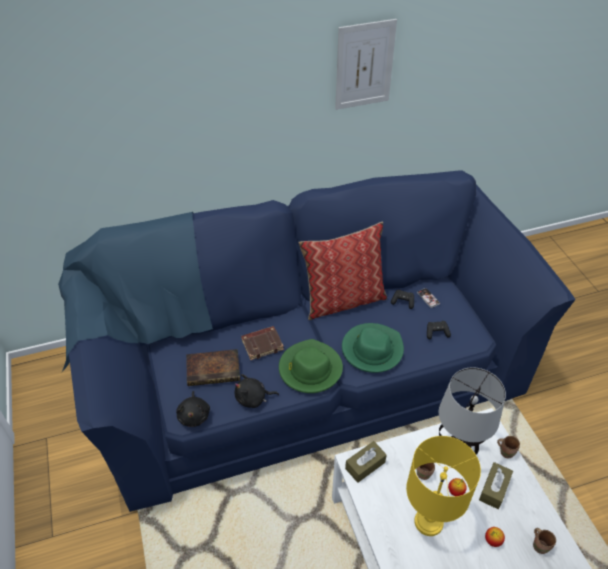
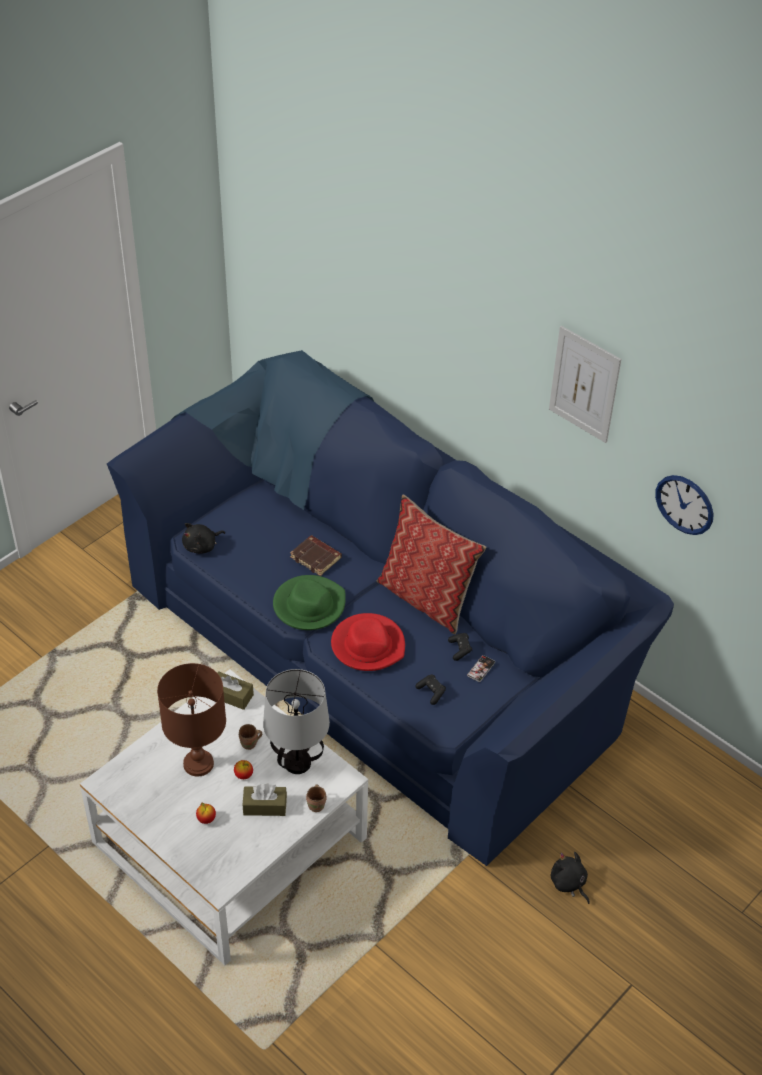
camera: 60 degrees right, 0 degrees up
(215, 369) = (262, 537): book -> none
(253, 398) = (247, 579): black plush toy -> black plush toy (569, 883)
(372, 349) = (368, 645): green hat -> red hat
(428, 521) = (198, 763): yellow table lamp -> brown table lamp
(453, 100) = (684, 504): none -> wall clock
(540, 545) = (222, 859): brown mug -> none

